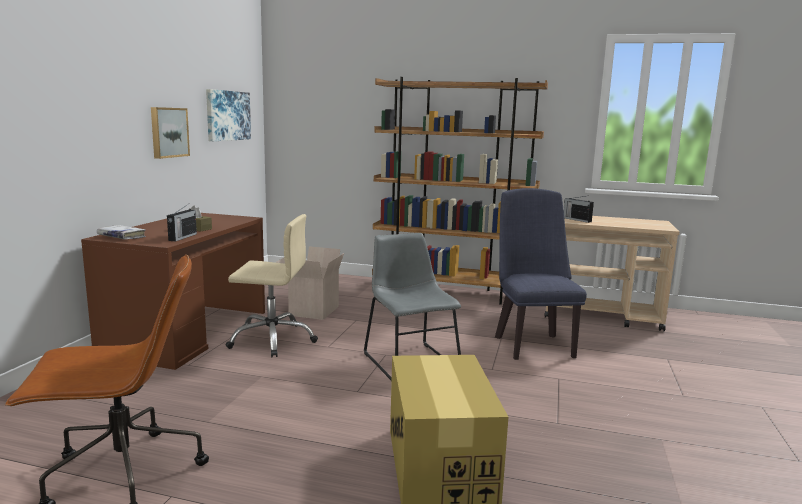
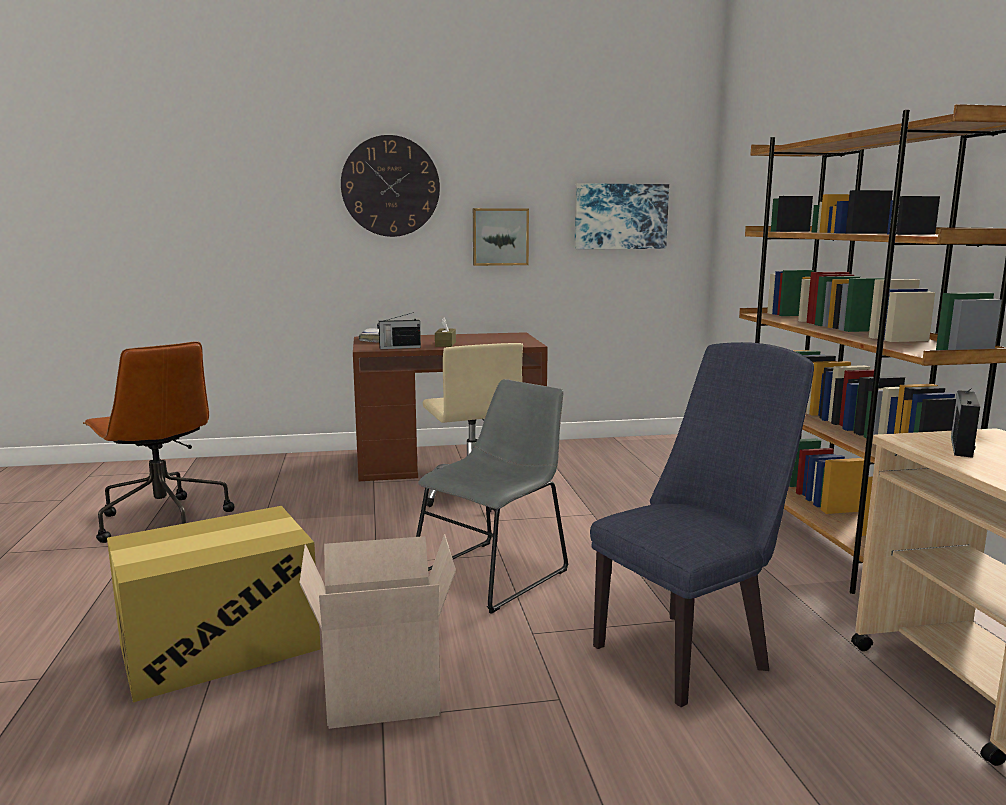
camera: 65 degrees right, 0 degrees up
(93, 83) = (390, 186): none -> wall clock
(313, 310) = (589, 487): cardboard box -> cardboard box (384, 691)

